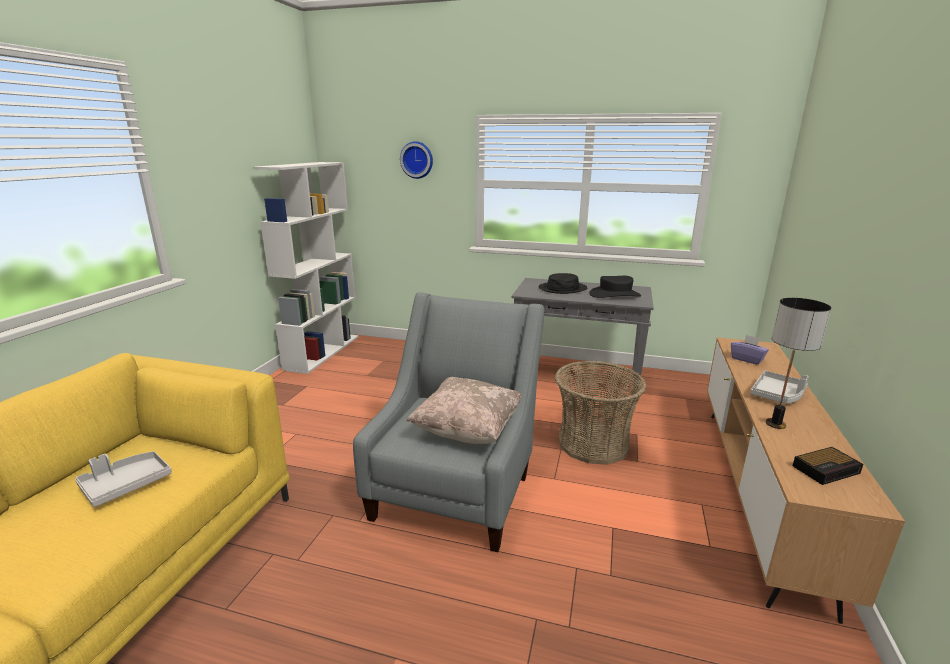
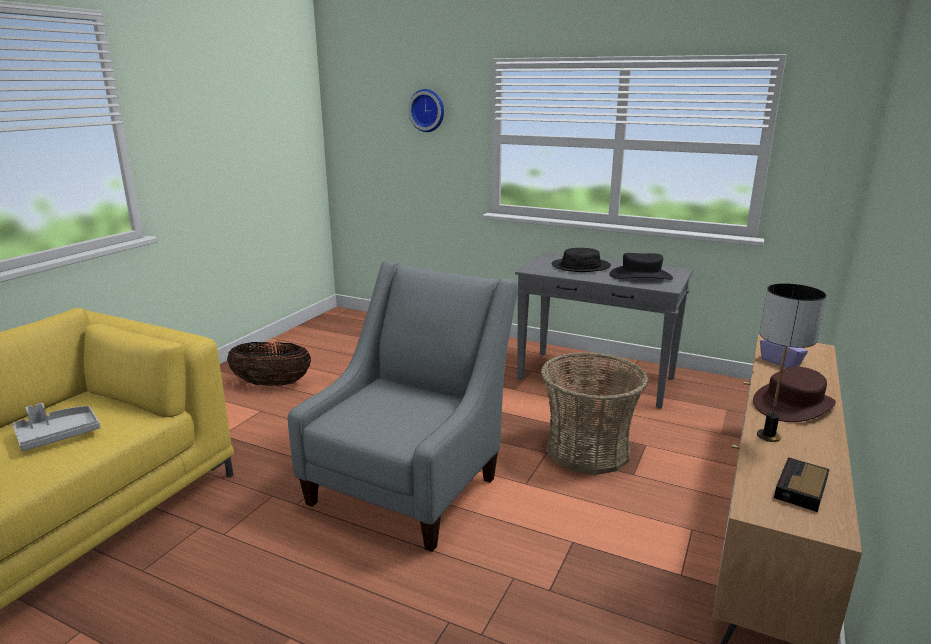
camera: 10 degrees right, 0 degrees up
(298, 407) = (272, 384): none -> basket
(323, 352) = (316, 327): white bookcase -> none
(468, 430) = (414, 415): beige pillow -> none
(777, 395) = (793, 404): grey tray -> brown hat
(827, 469) = (800, 489): alarm clock -> alarm clock turned 135 degrees clockwise

